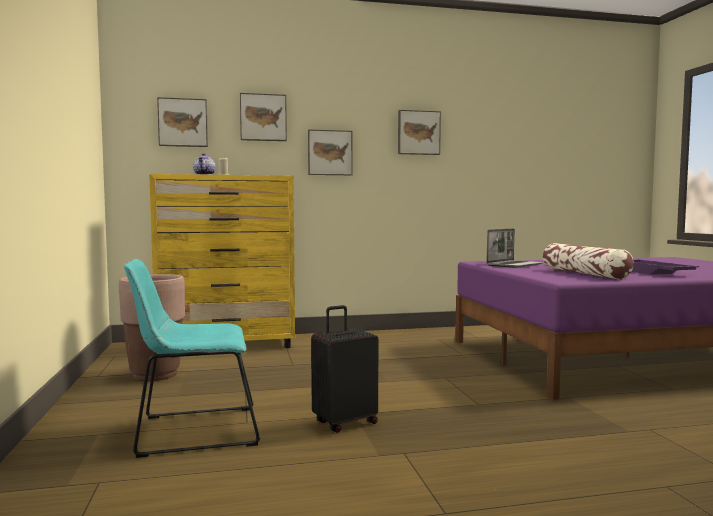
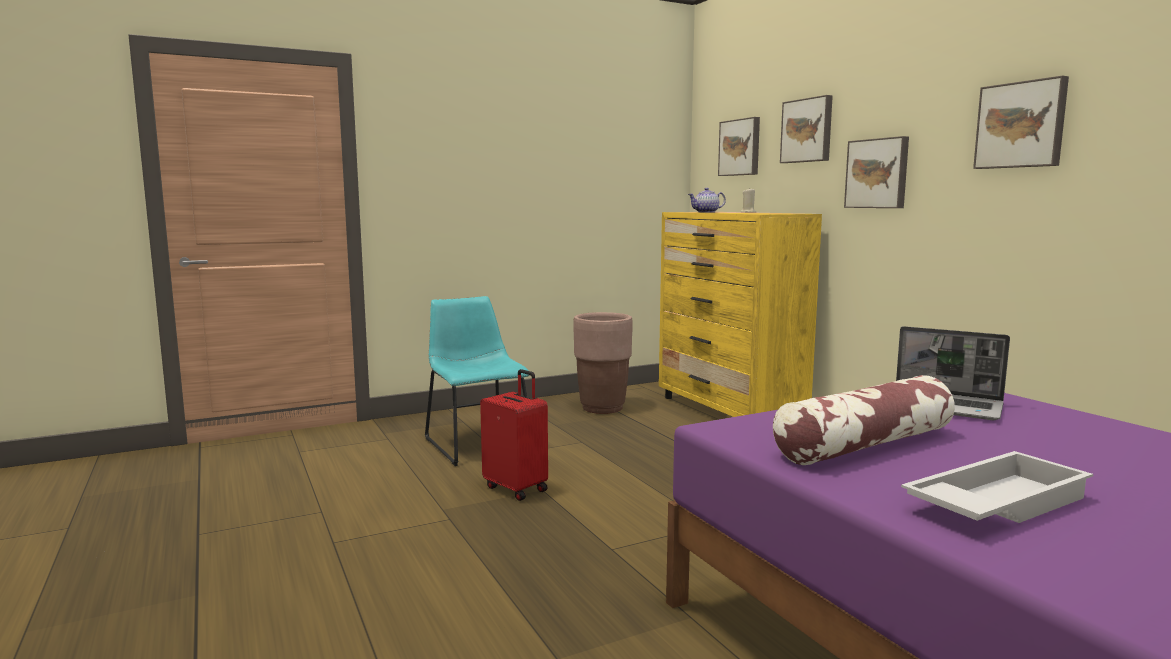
camera: 75 degrees right, 5 degrees up
(344, 422) = (517, 488): black suitcase -> red suitcase
(653, 273) = (994, 503): purple tray -> white tray

